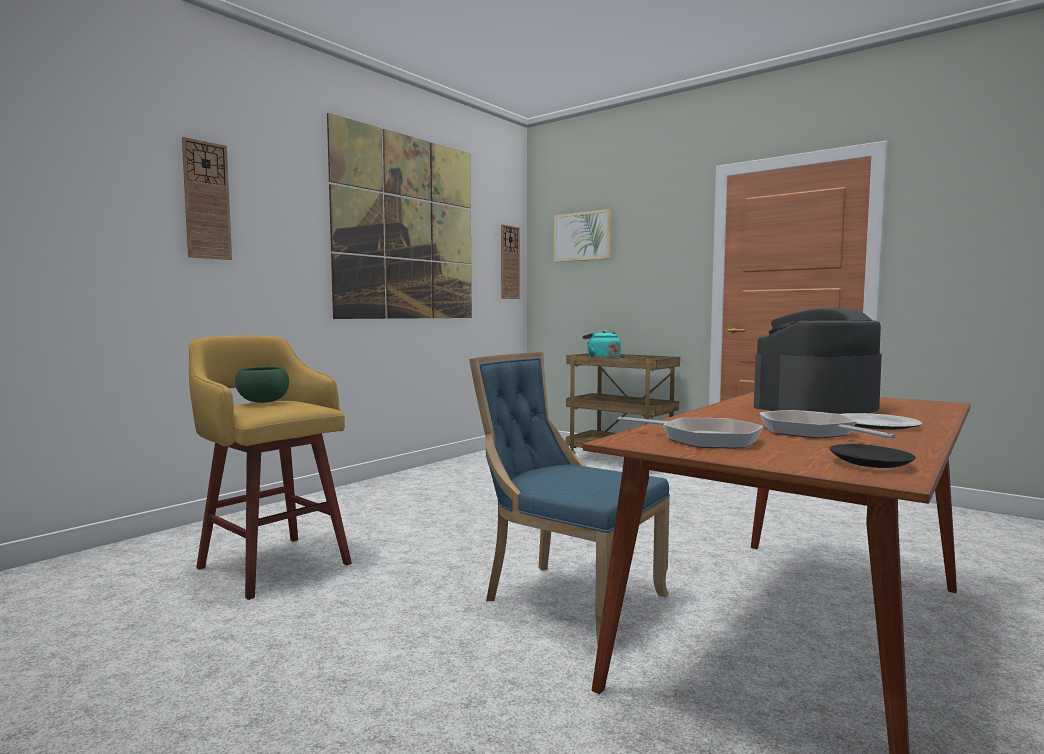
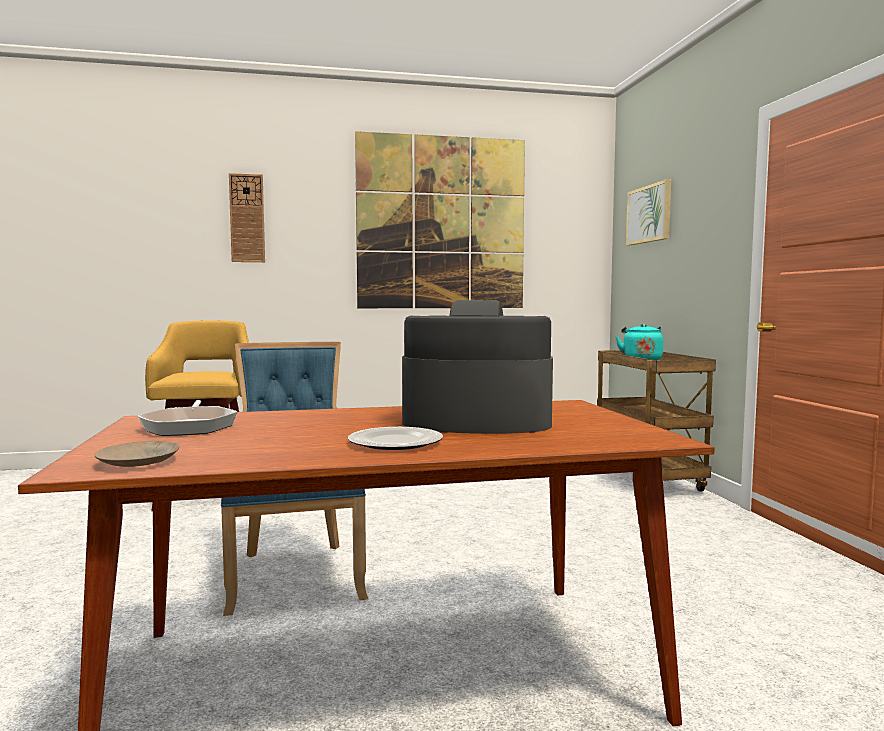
camera: 40 degrees right, 0 degrees up
(263, 402) = (201, 371): green bowl -> none
(509, 262) = (582, 248): wall clock -> none
(811, 432) = (292, 437): frying pan -> none
(870, 464) = (139, 462): black plate -> beige plate

